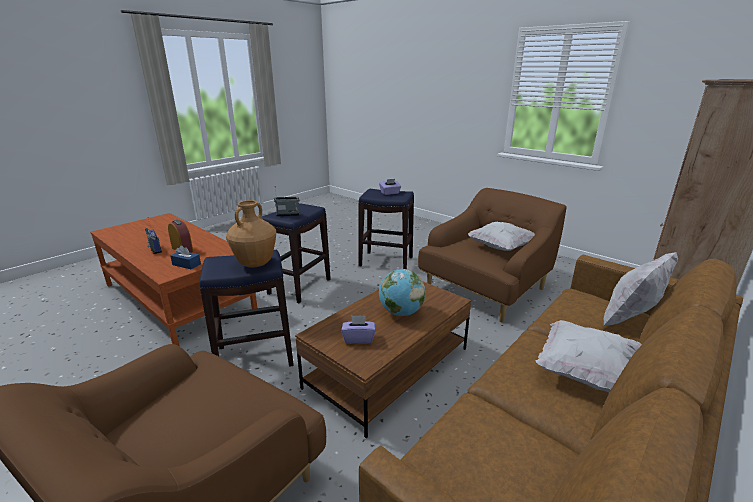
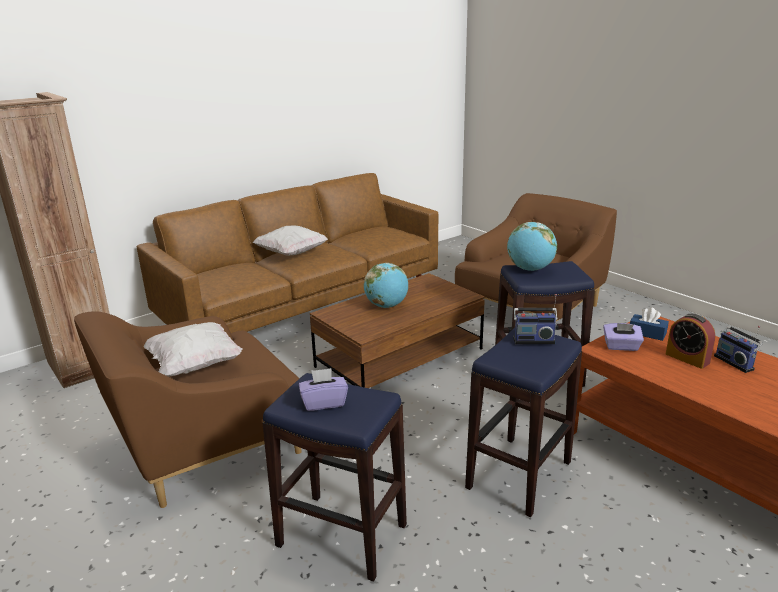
camera: 170 degrees left, 0 degrees up
(255, 264) = (530, 269): brown vase -> globe
(358, 339) = (430, 291): purple tissue box -> purple tissue box (621, 346)
(630, 321) = (211, 273): white pillow -> none

